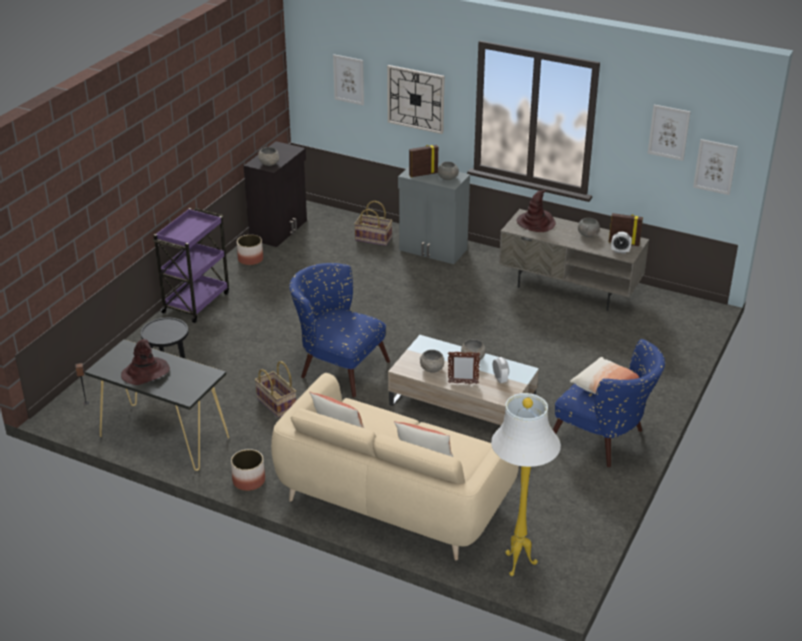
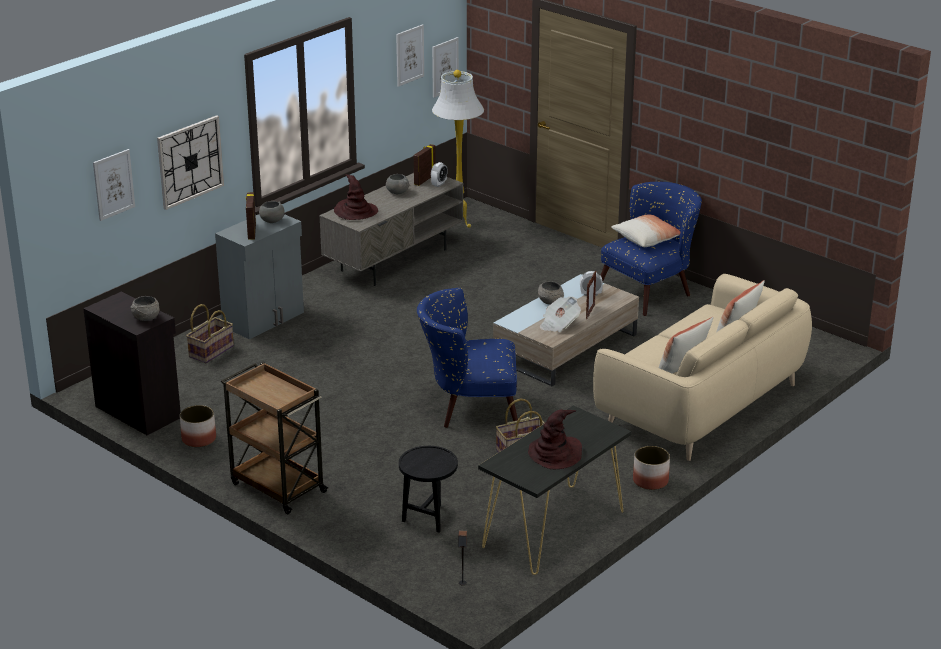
camera: 75 degrees left, 5 degrees down
(196, 302) = (277, 487): purple cart -> brown cart
(337, 367) = (469, 407): blue armchair -> blue armchair turned 45 degrees clockwise
(431, 369) = (559, 324): grey bowl -> newspaper
(516, 564) = (805, 359): white floor lamp -> white floor lamp (458, 224)

